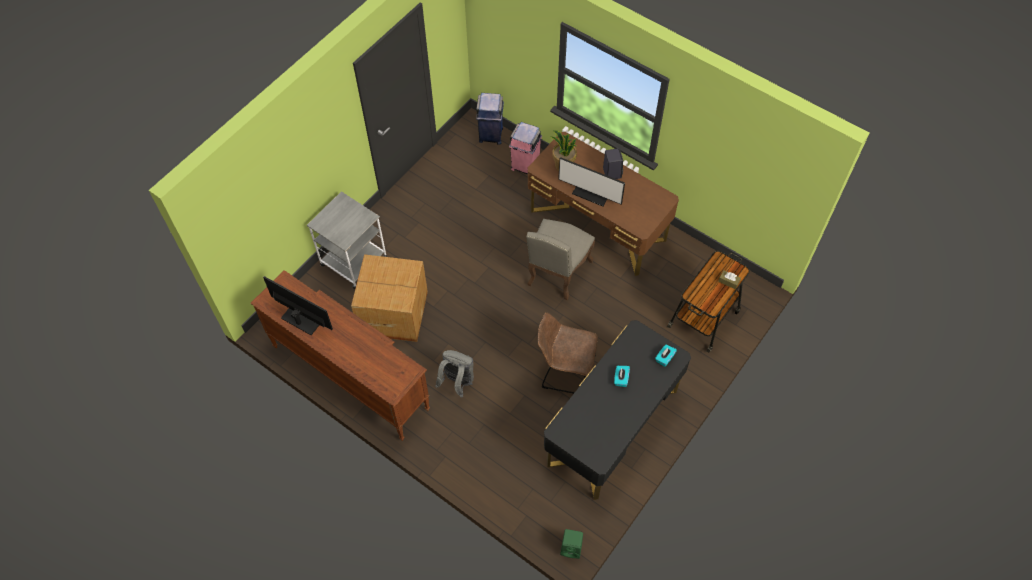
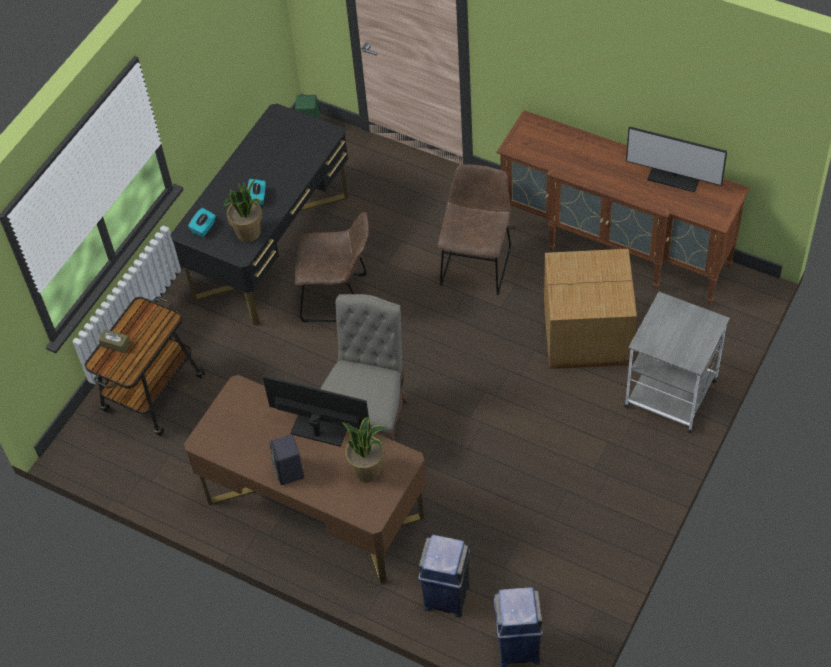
camera: 175 degrees right, 5 degrees down
(457, 382) = (477, 263): grey backpack -> brown chair
(525, 165) = (447, 596): pink trash can -> blue trash can
(629, 347) = (249, 233): none -> potted plant

